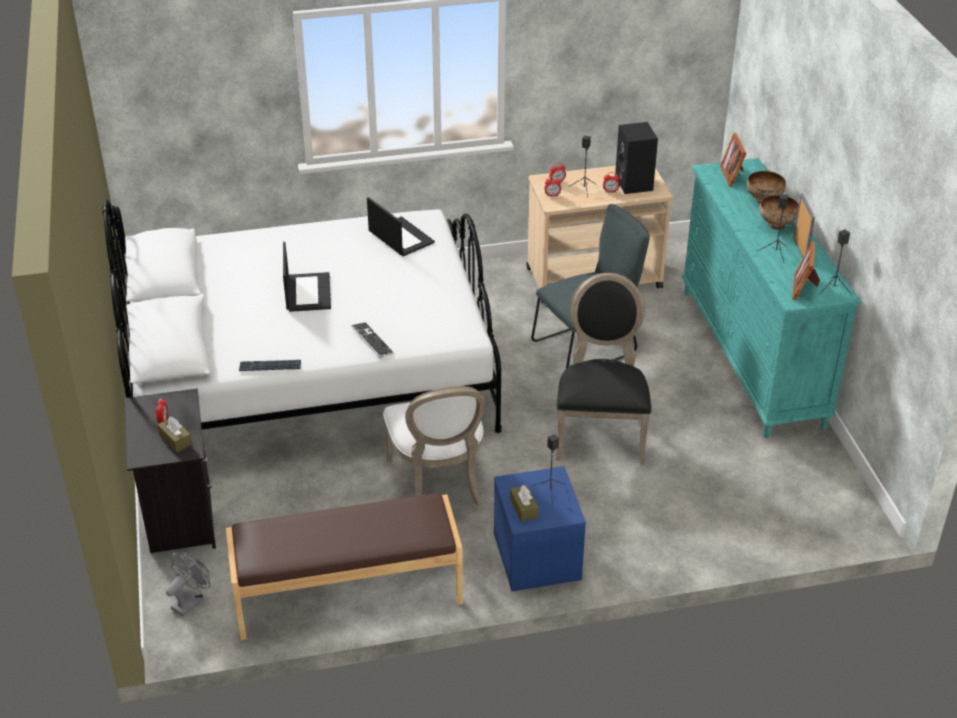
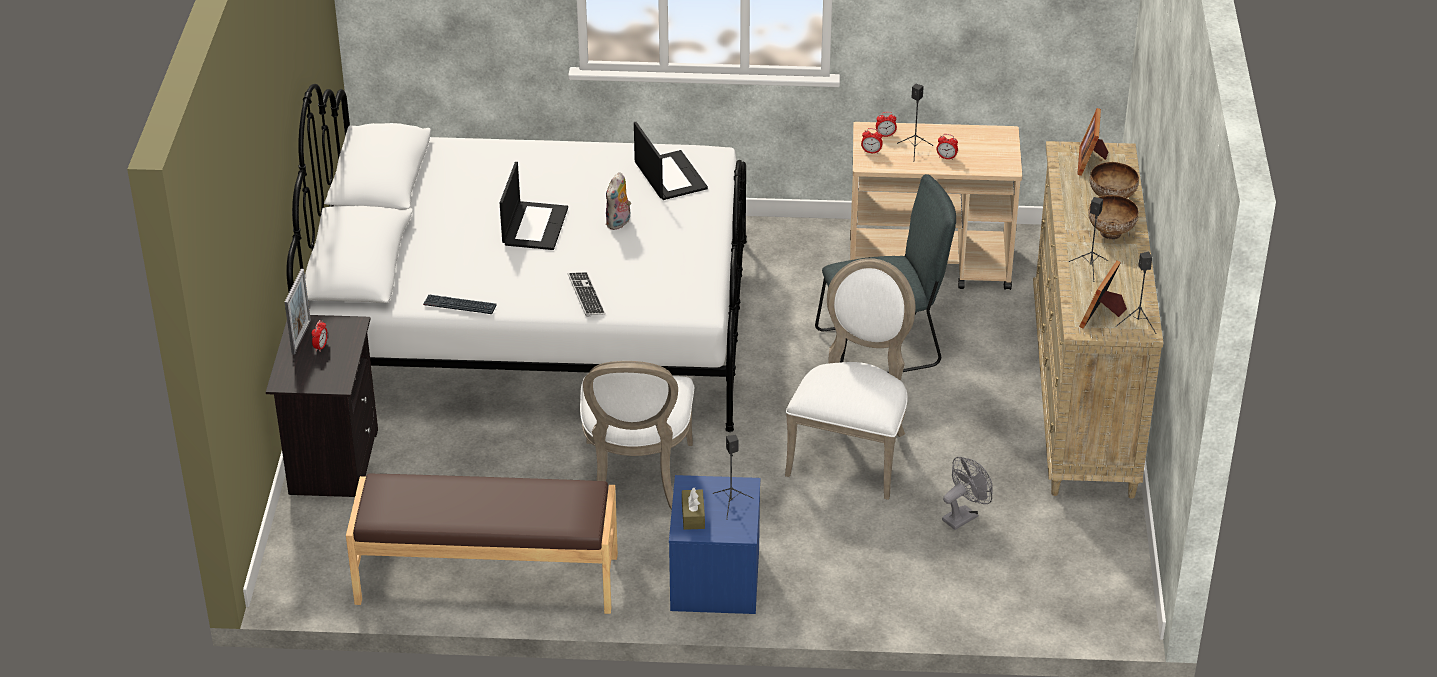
camera: 15 degrees right, 0 degrees up
(175, 440) = (327, 369): brown tissue box -> none
(191, 601) = (315, 553): grey fan -> grey fan (964, 516)
(375, 279) = (619, 223): none -> plush toy
(600, 431) = (852, 452): black chair -> white chair
(635, 184) = (982, 152): black speaker -> none
(751, 358) = (1083, 396): turquoise dresser -> beige dresser
(800, 250) = (1122, 269): picture frame -> picture frame (301, 337)

